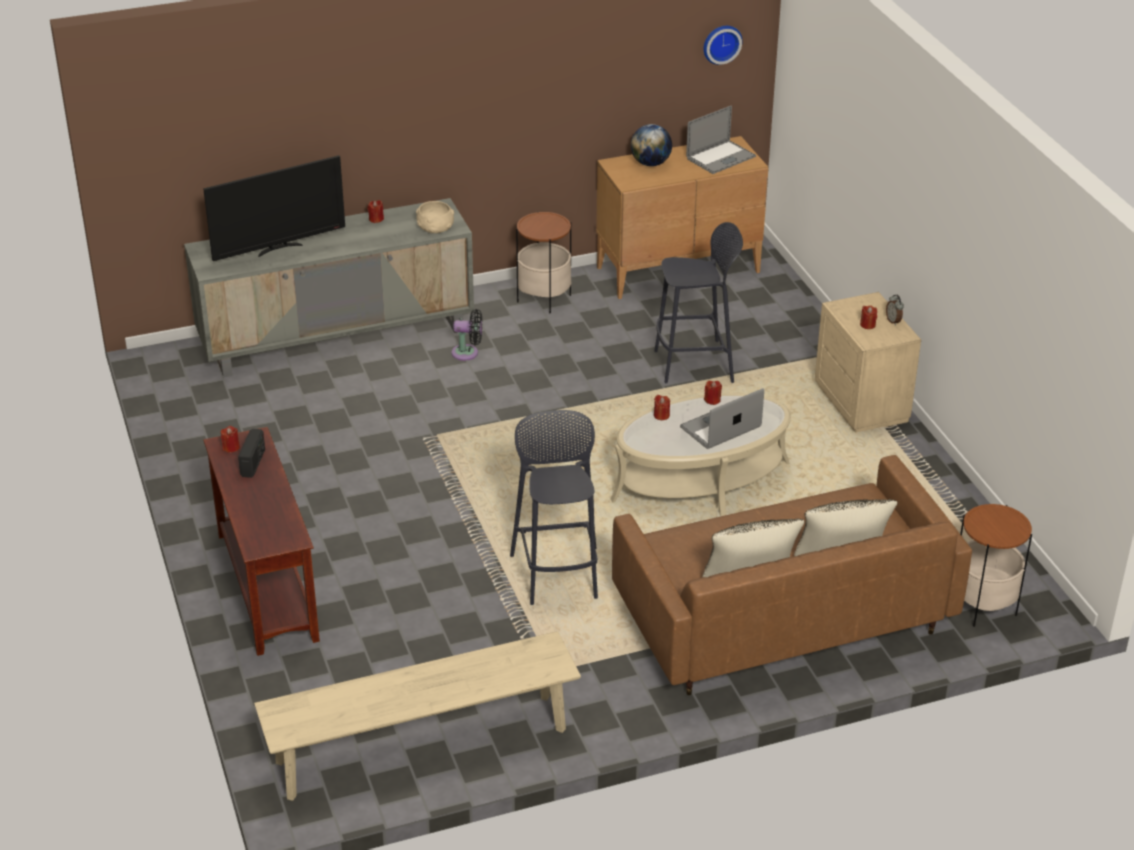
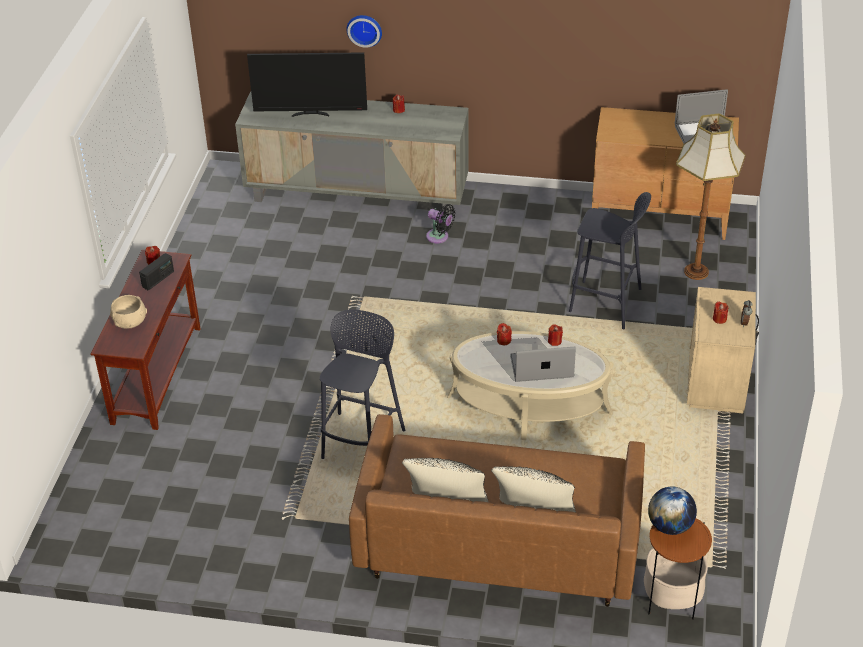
camera: 30 degrees right, 5 degrees up
(422, 746) = (160, 538): beige bench -> none
(436, 226) = (437, 129): beige bowl -> beige bowl (130, 320)
(543, 298) = (532, 209): side table -> none
(650, 163) = (641, 122): globe -> globe (670, 526)
(721, 43) = (726, 33): wall clock -> wall clock (364, 29)
(757, 309) = (697, 271): none -> floor lamp

